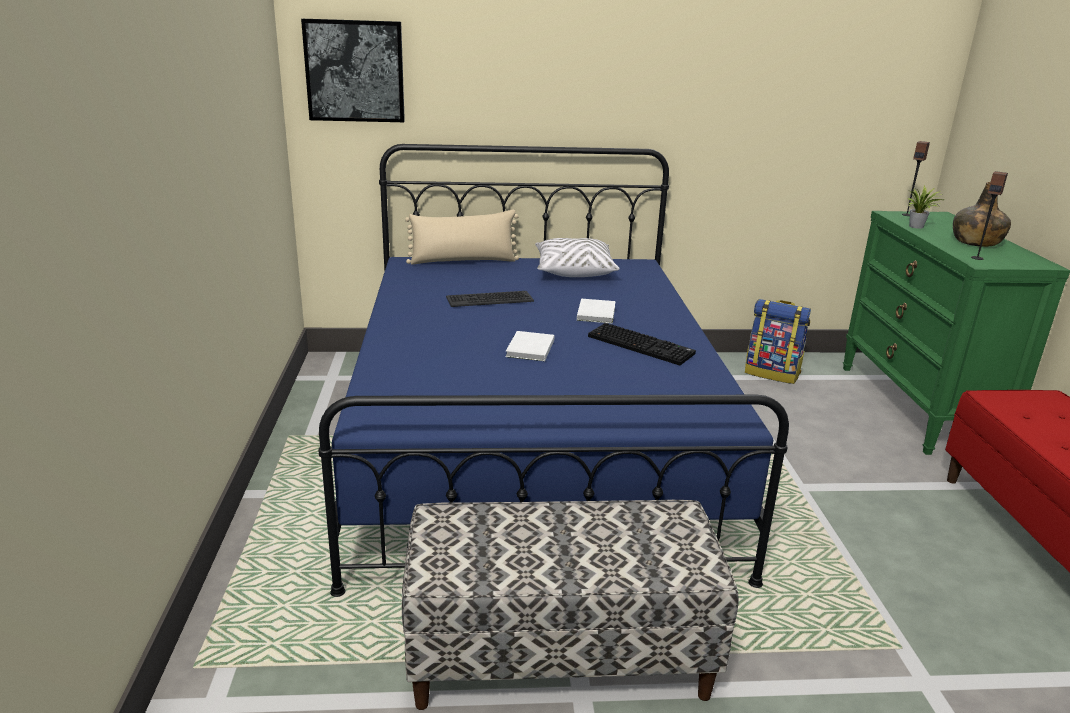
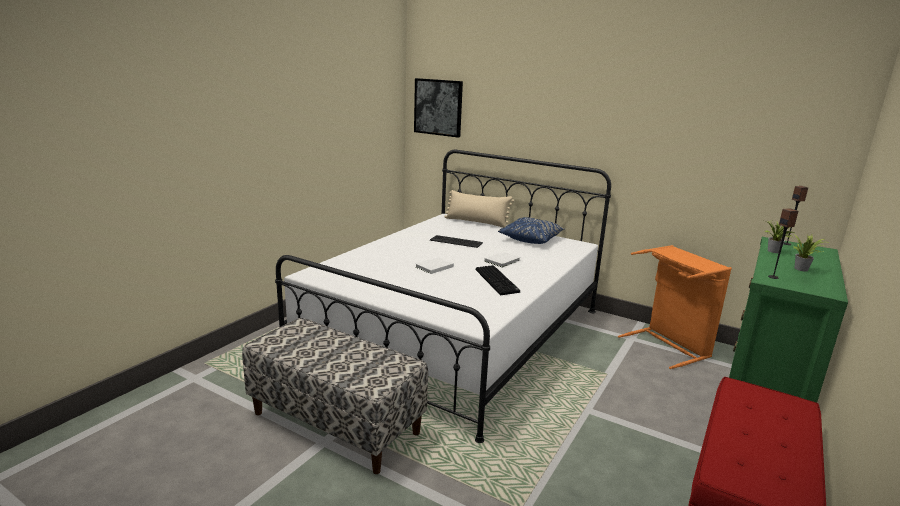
camera: 35 degrees right, 5 degrees down
(532, 444) = (454, 333): blue bed -> white bed
(574, 270) = (531, 239): white pillow -> blue pillow
(772, 373) = (669, 345): backpack -> orange laundry basket
(975, 242) = (802, 269): green bottle -> potted plant

